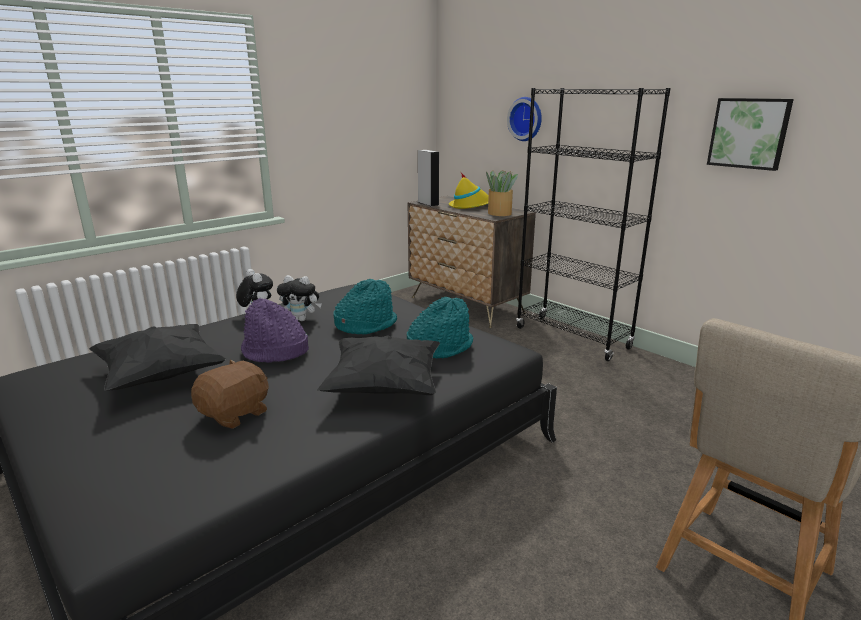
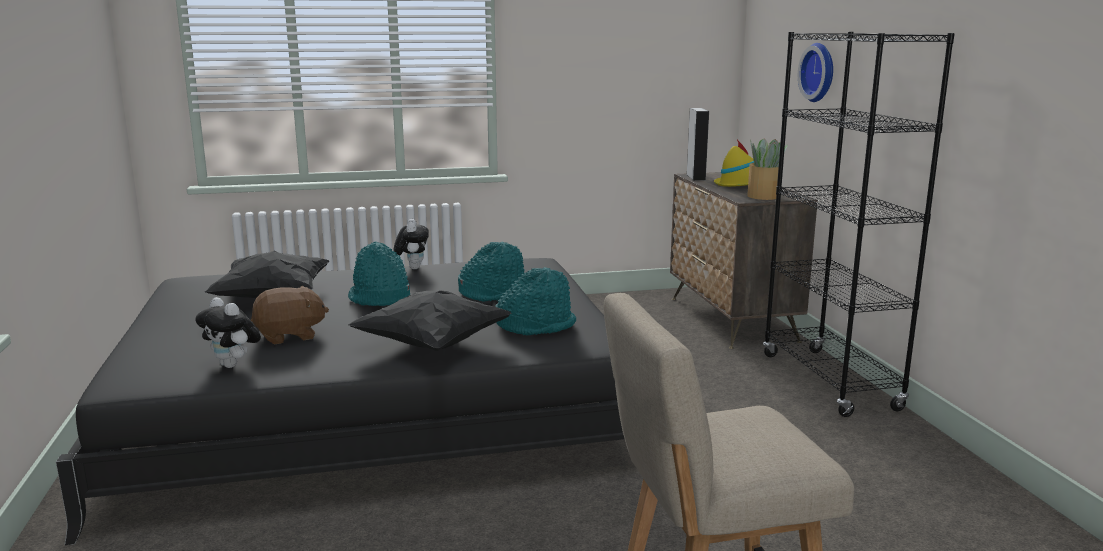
camera: 30 degrees right, 5 degrees down
(274, 352) = (380, 299): purple hat -> turquoise hat
(301, 319) = (444, 279): plush toy -> plush toy (233, 365)
(749, 133) = (1039, 100): picture -> none

